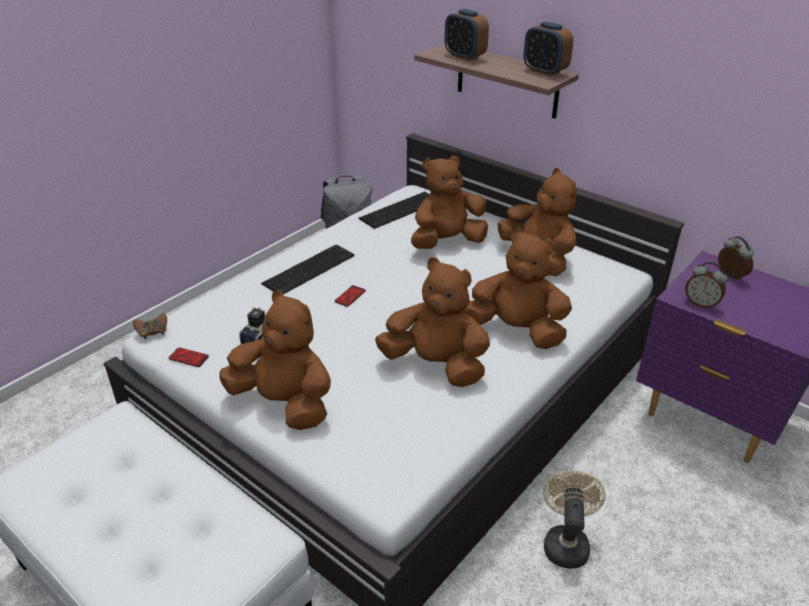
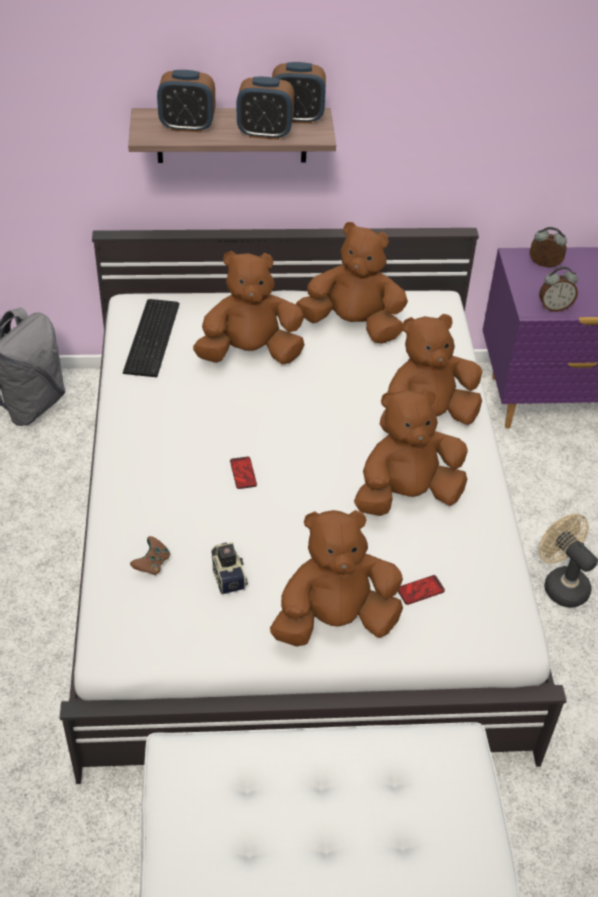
camera: 45 degrees left, 10 degrees up
(152, 332) = (103, 644): brown game controller -> brown game controller (152, 564)
(188, 358) = (183, 643): phone -> phone (420, 590)
(311, 269) = (162, 466): keyboard -> none
(447, 242) = (250, 353): brown plush toy -> brown plush toy turned 60 degrees clockwise
(508, 71) = (265, 133): none -> alarm clock

